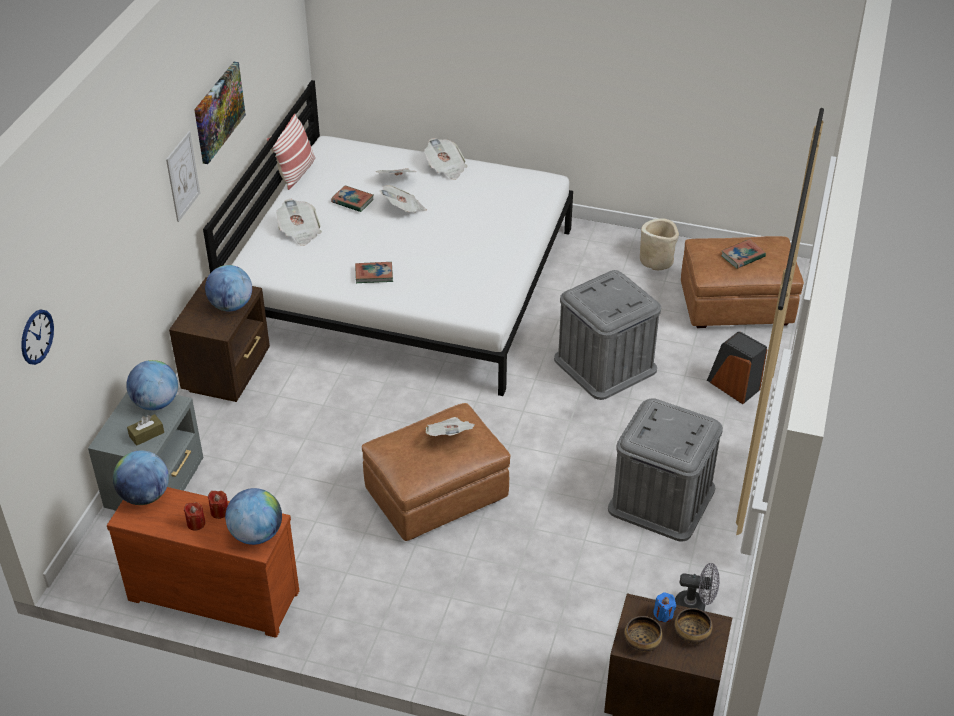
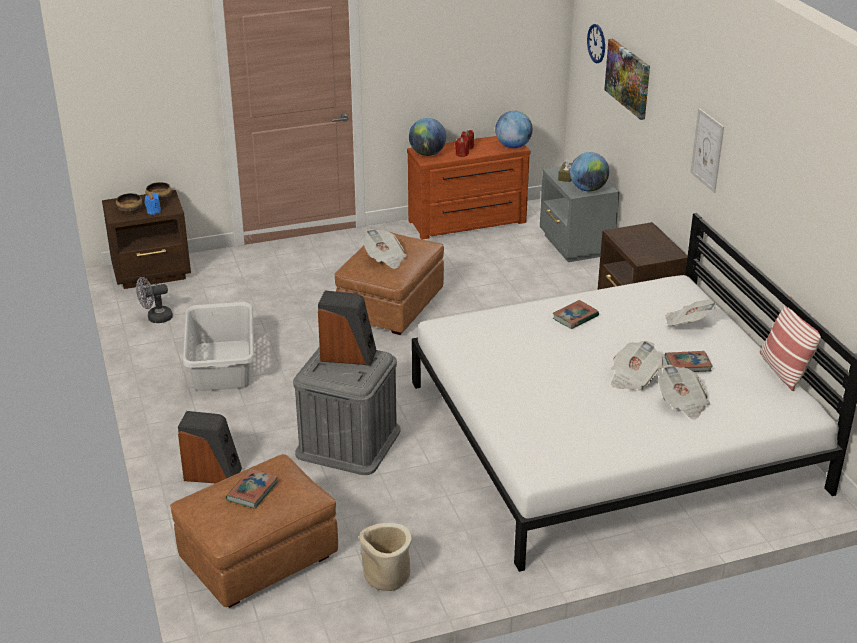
camera: 145 degrees right, 10 degrees down
(218, 112) = (755, 168): picture -> picture (628, 78)
(231, 305) = (637, 248): globe -> none
(446, 168) = (657, 438): newspaper -> none
(601, 303) = (348, 355): none -> speaker
(661, 499) = (221, 366): grey storage box -> grey laundry basket

